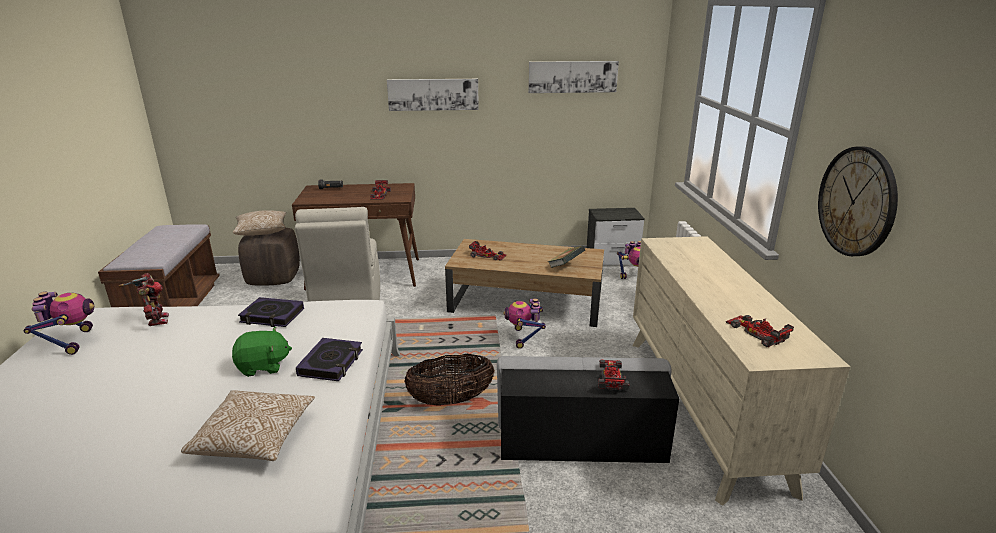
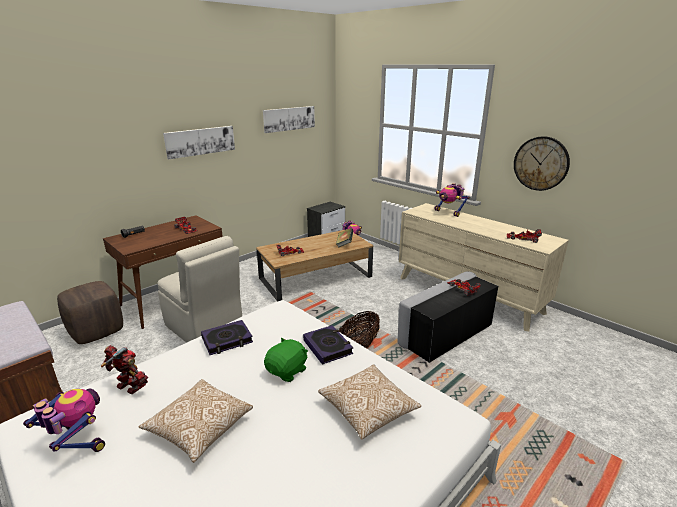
camera: 40 degrees left, 0 degrees up
(262, 231) = (79, 290): pillow -> pillow (200, 428)
(524, 338) = (345, 297): toy robot -> toy robot (449, 212)

